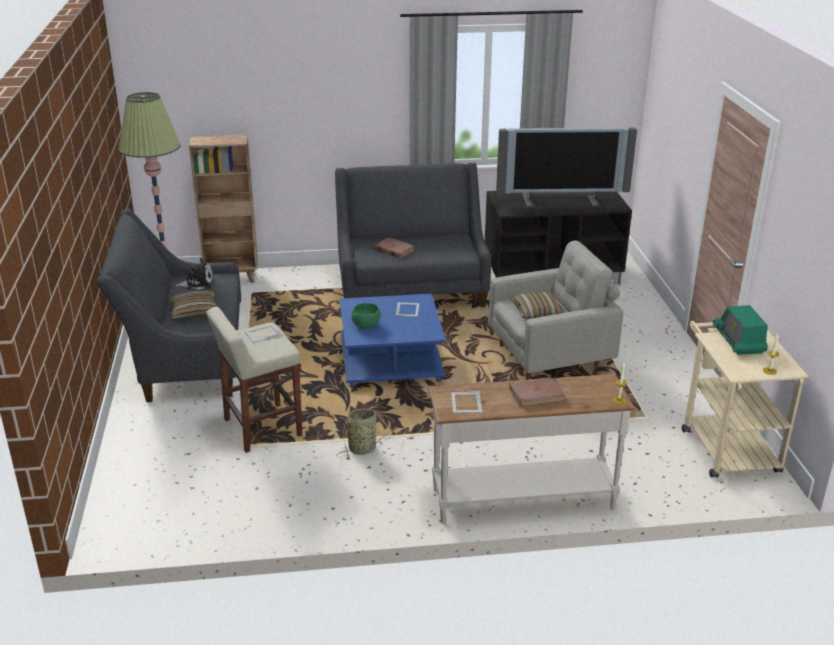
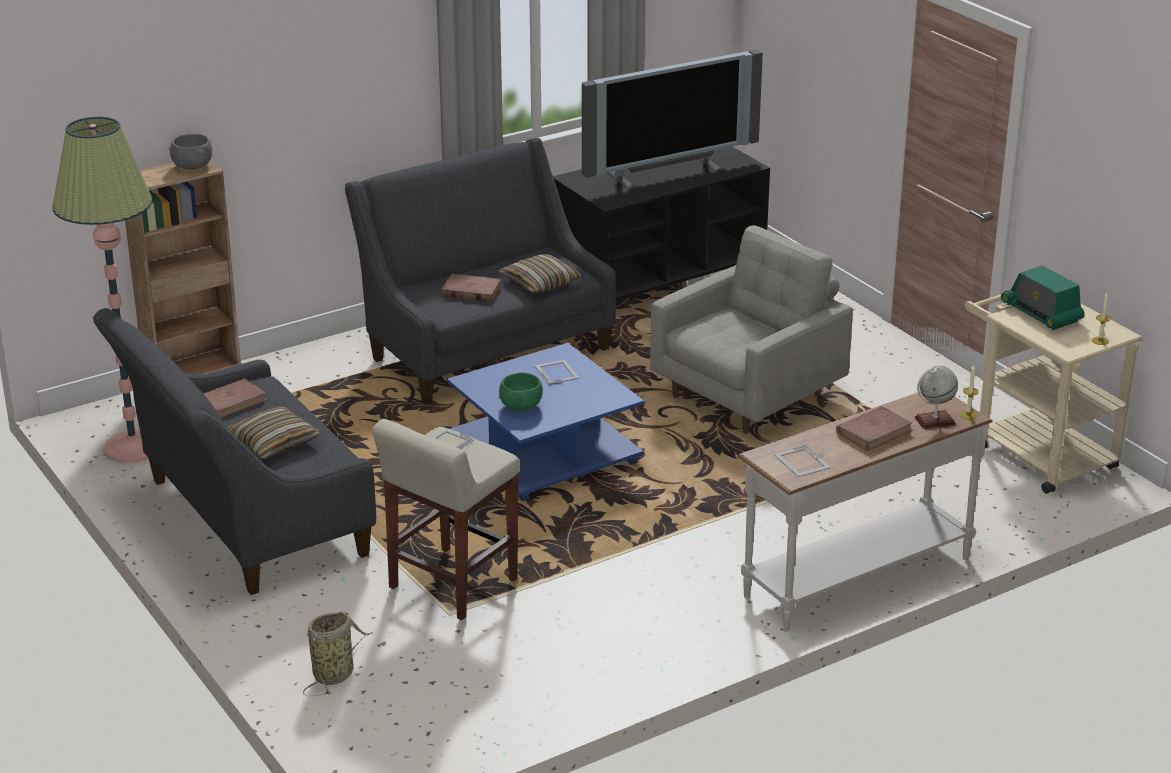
camera: 25 degrees left, 0 degrees up
(197, 283) = (231, 402): plush toy -> brown book
(234, 138) = (193, 166): none -> grey bowl
(364, 448) = (613, 572): basket -> basket (335, 674)
(537, 312) = (733, 335): pillow -> pillow (540, 283)
(589, 398) = (934, 421): none -> globe

